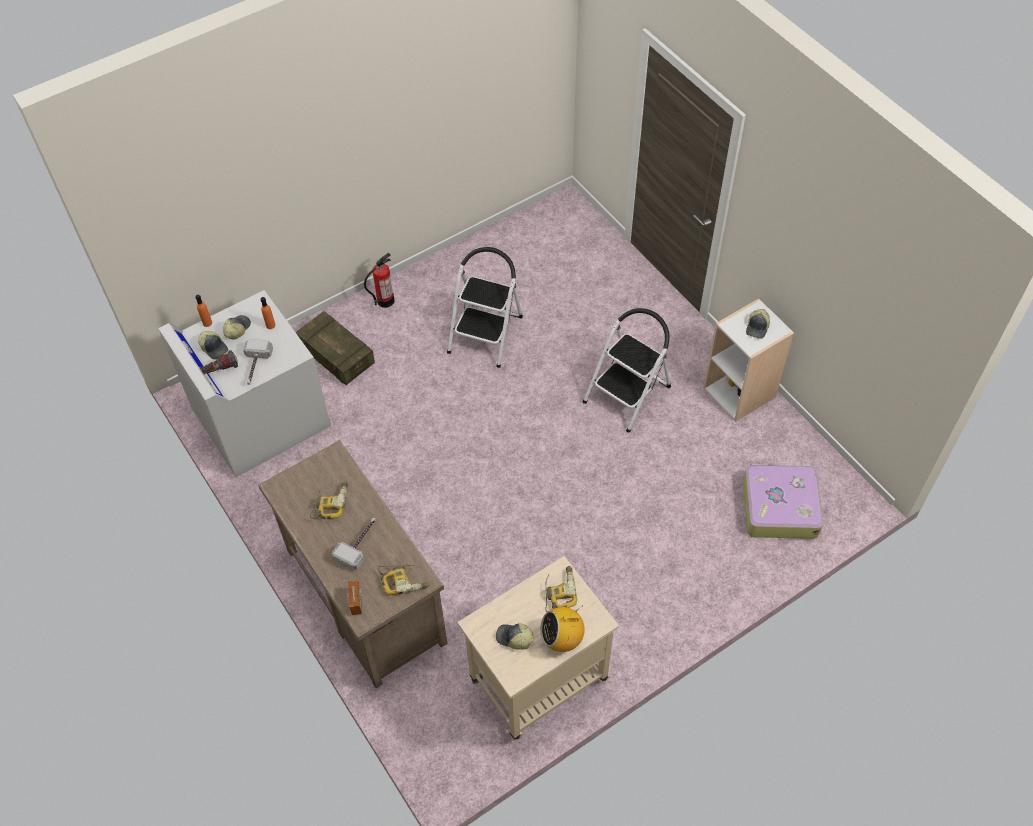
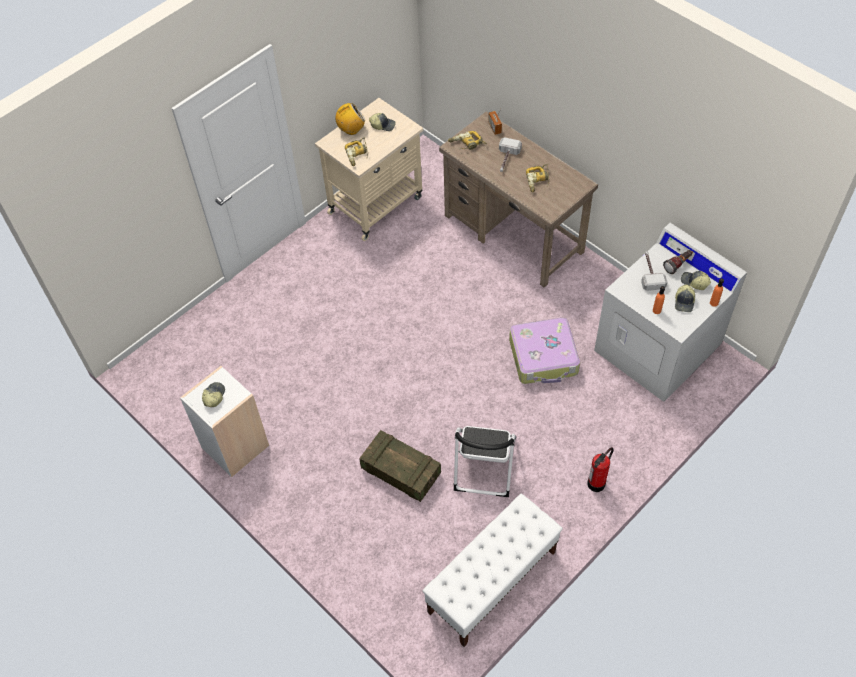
camera: 170 degrees right, 0 degrees up
(336, 356) = (618, 415): crate -> crate (401, 471)
(507, 242) = (492, 582): none -> white bench
(629, 393) = (337, 427): step ladder -> none
(778, 507) = (203, 349): suitcase -> suitcase (544, 357)

